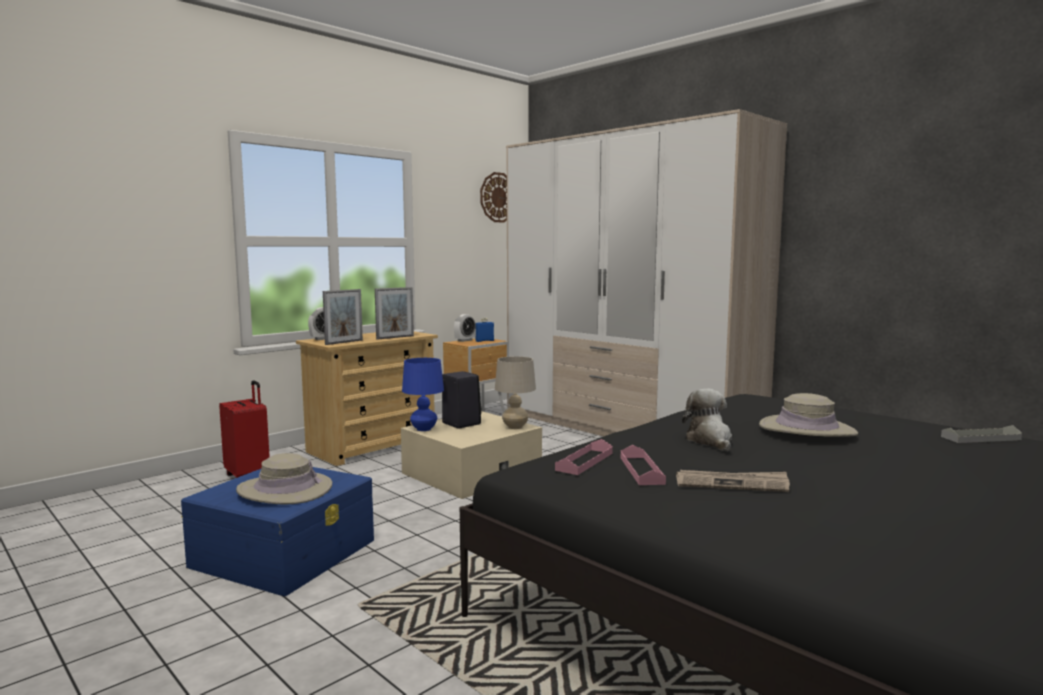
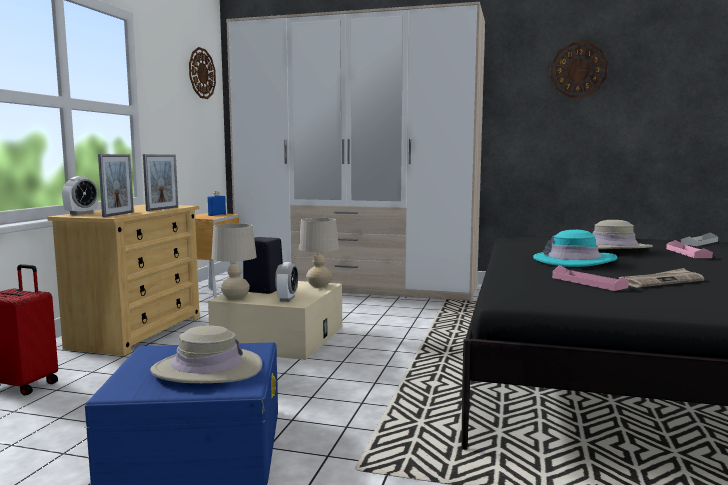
camera: 30 degrees left, 0 degrees up
(423, 429) = (235, 298): blue table lamp -> beige table lamp
(464, 340) = (195, 215): alarm clock -> alarm clock (287, 299)
(584, 461) = (537, 283): pink tray -> pink tray (688, 253)
(710, 440) = (574, 261): plush toy -> turquoise hat
(909, 179) = (578, 70): none -> wall clock

